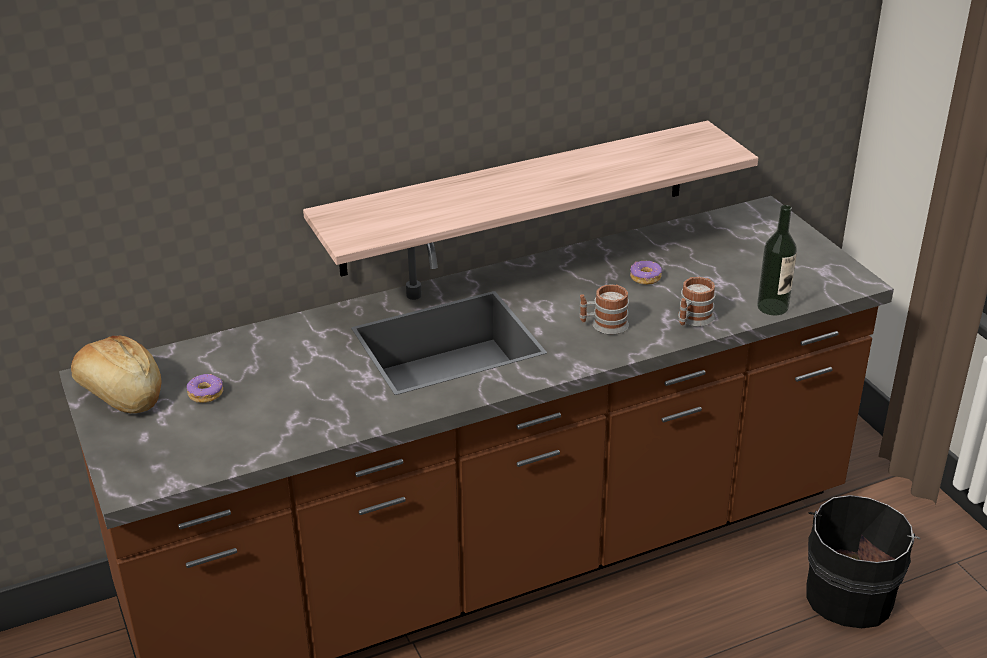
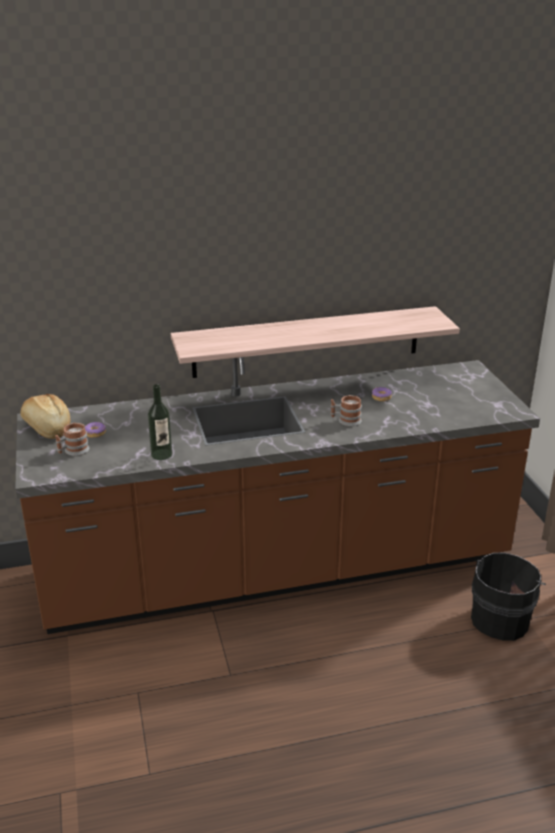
camera: 10 degrees right, 5 degrees down
(692, 320) = (402, 423): mug -> mug (73, 451)
(772, 307) = (456, 421): bottle -> bottle (161, 454)

